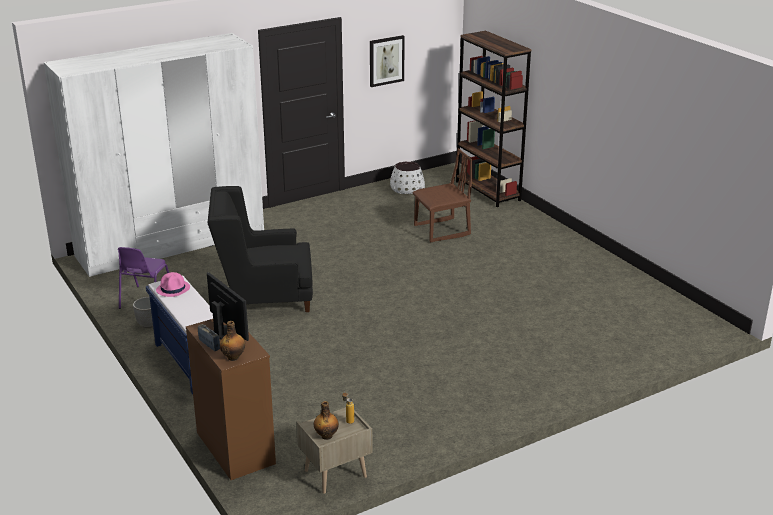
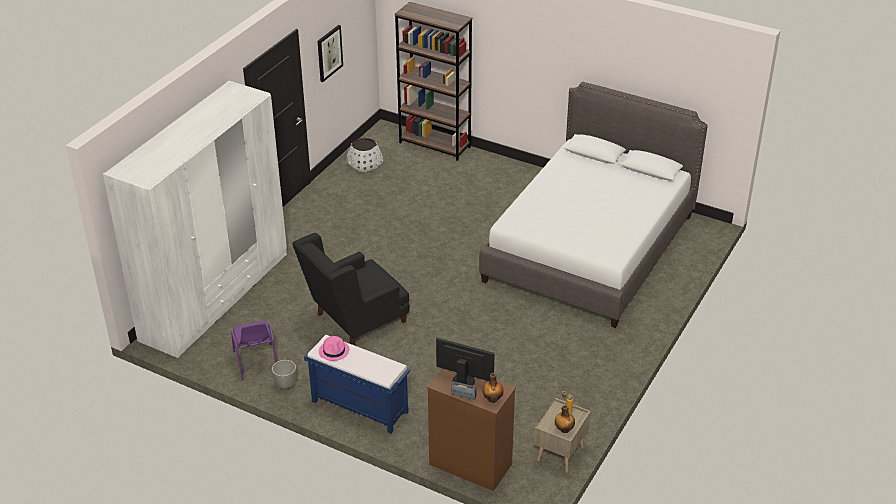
camera: 30 degrees left, 10 degrees up
(442, 231) = (435, 201): brown chair -> none
(560, 309) = (590, 248): none -> white bed

